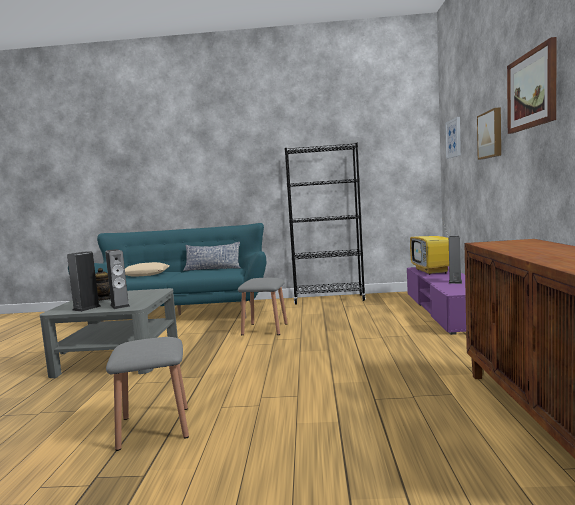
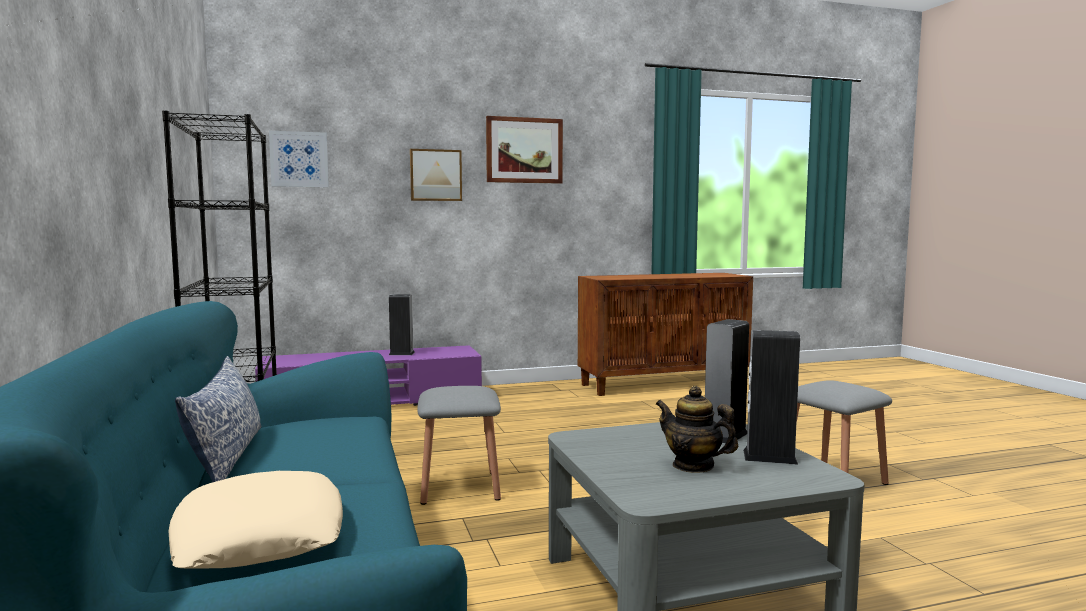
camera: 110 degrees left, 0 degrees up
(432, 271) = (315, 359): television -> none

